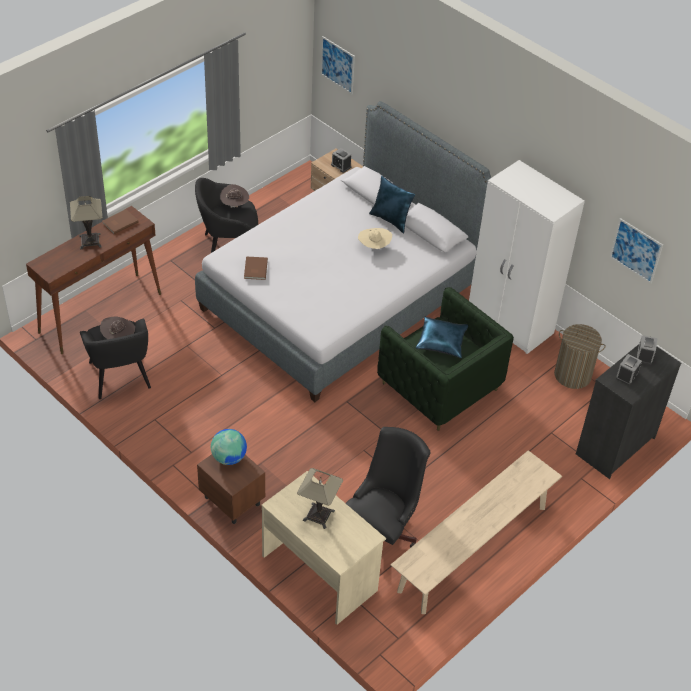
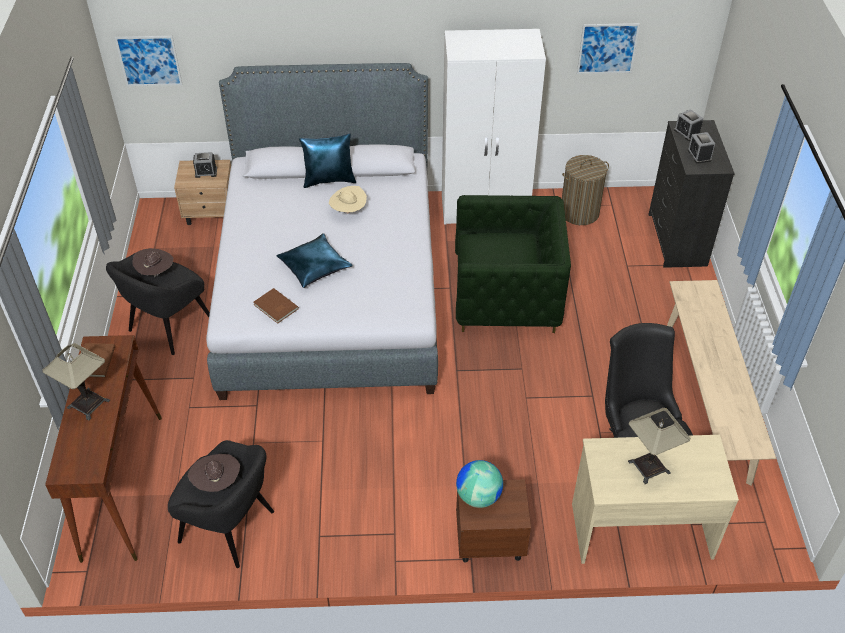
camera: 45 degrees left, 0 degrees up
(442, 341) = (496, 249): blue pillow -> blue pillow (314, 266)

